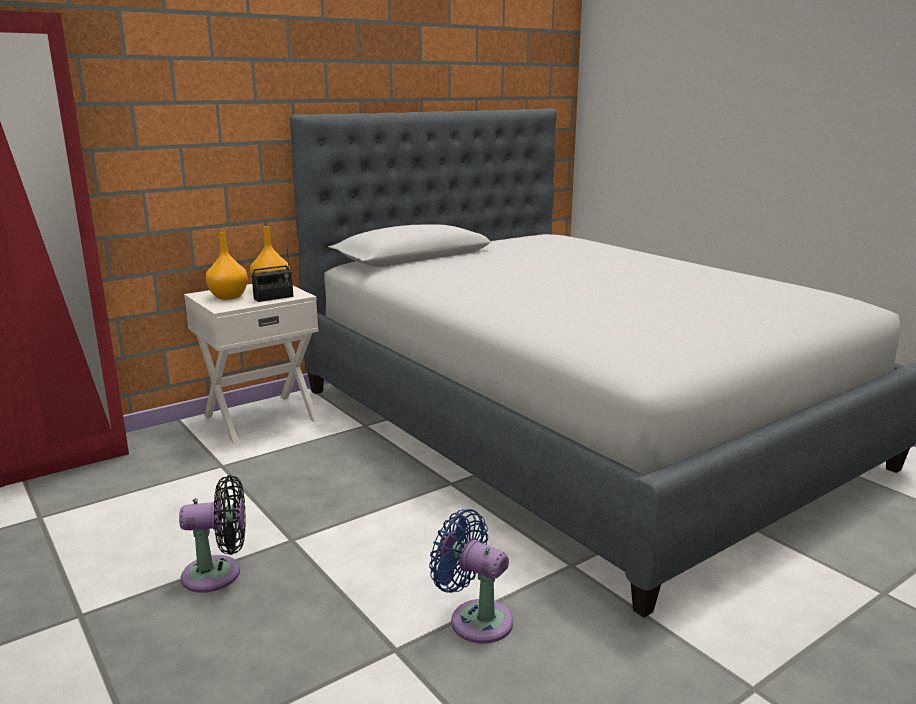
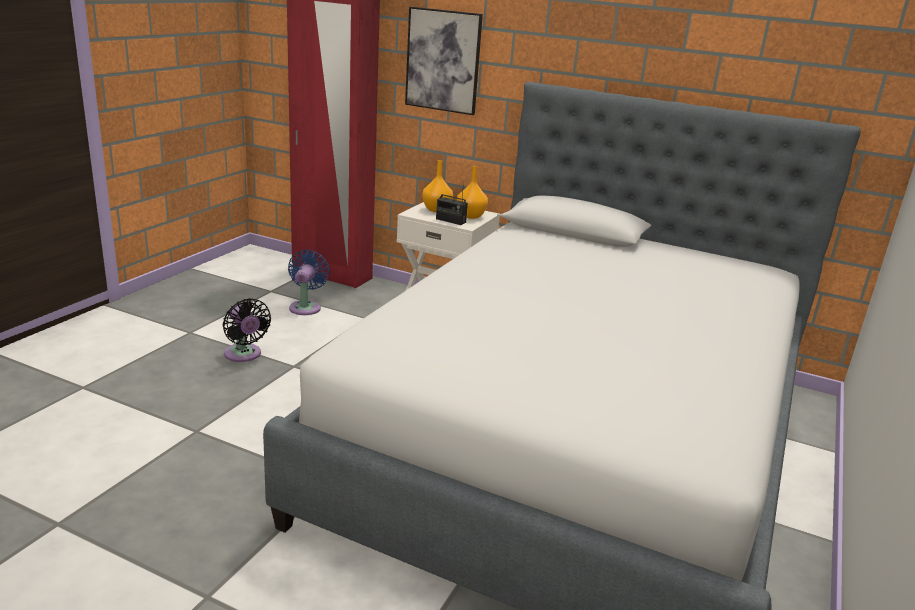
camera: 60 degrees right, 5 degrees up
(166, 107) = (443, 61): none -> picture
(475, 619) = (240, 453): blue fan -> blue fan (306, 307)

